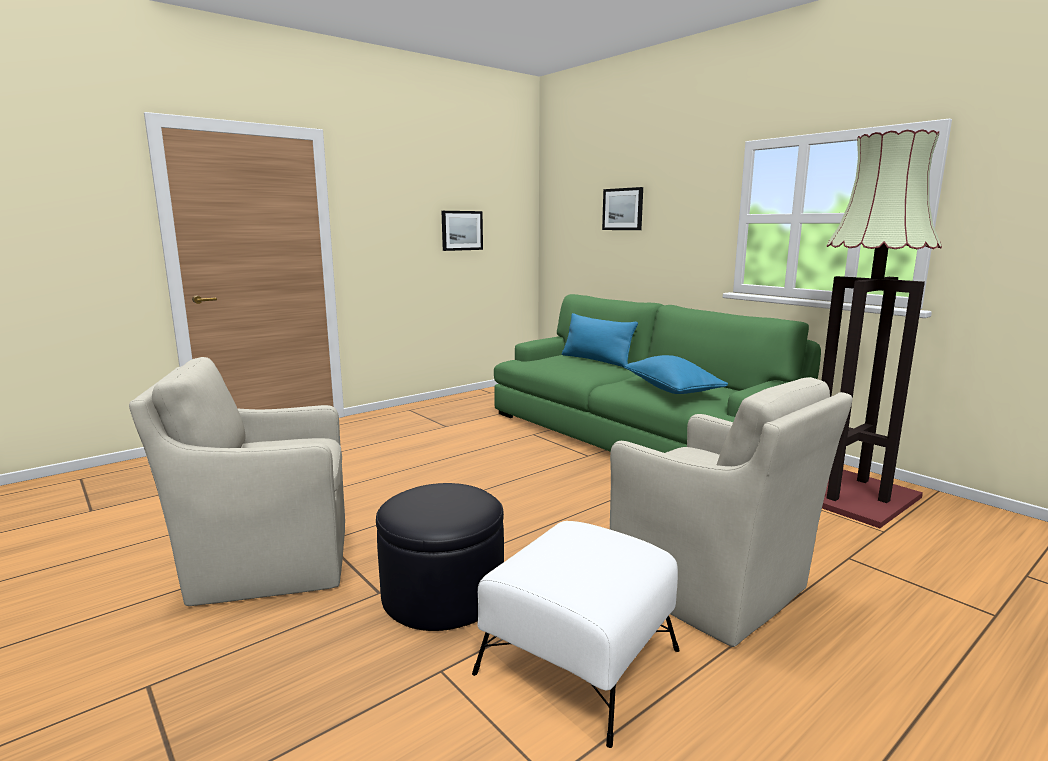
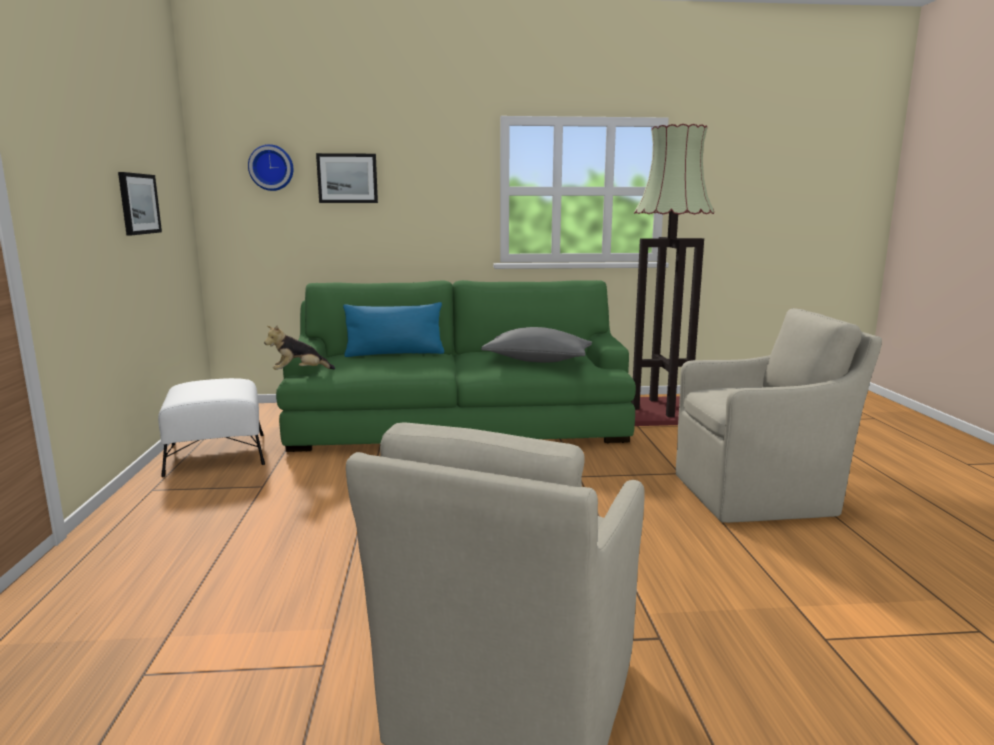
camera: 55 degrees left, 0 degrees up
(443, 594) = (689, 602): black ottoman -> none
(514, 358) = (299, 372): none -> plush toy
(577, 662) = (834, 574): white ottoman -> white ottoman (216, 454)
(579, 202) = (271, 167): none -> wall clock
(672, 390) = (537, 360): blue pillow -> grey pillow

